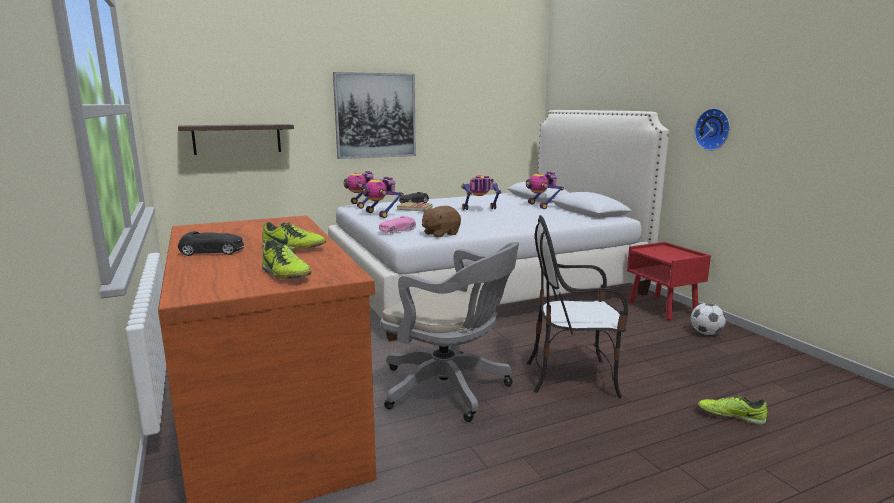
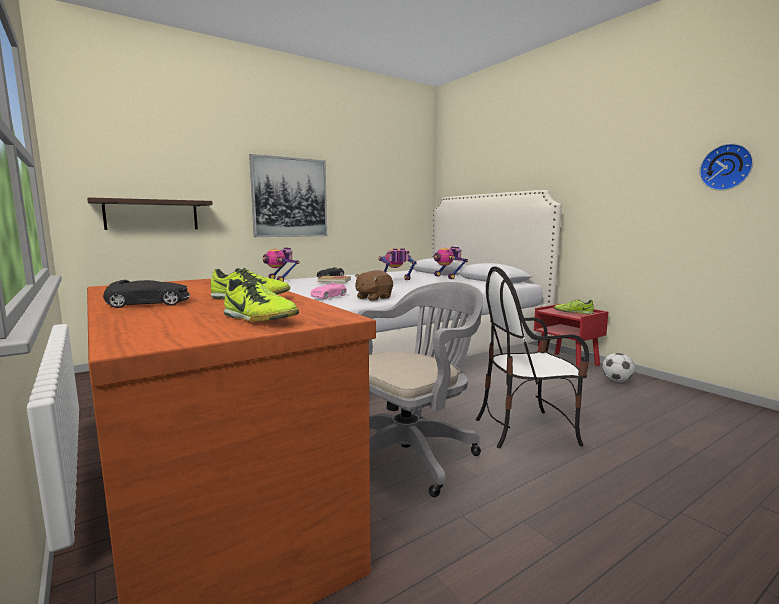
camera: 10 degrees left, 5 degrees down
(381, 214) = (304, 286): toy robot -> none
(450, 389) = (412, 452): grey office chair -> grey office chair turned 60 degrees counterclockwise
(714, 129) = (603, 201): wall clock -> wall clock (726, 167)
(730, 416) = (691, 454): shoe -> shoe (573, 313)

